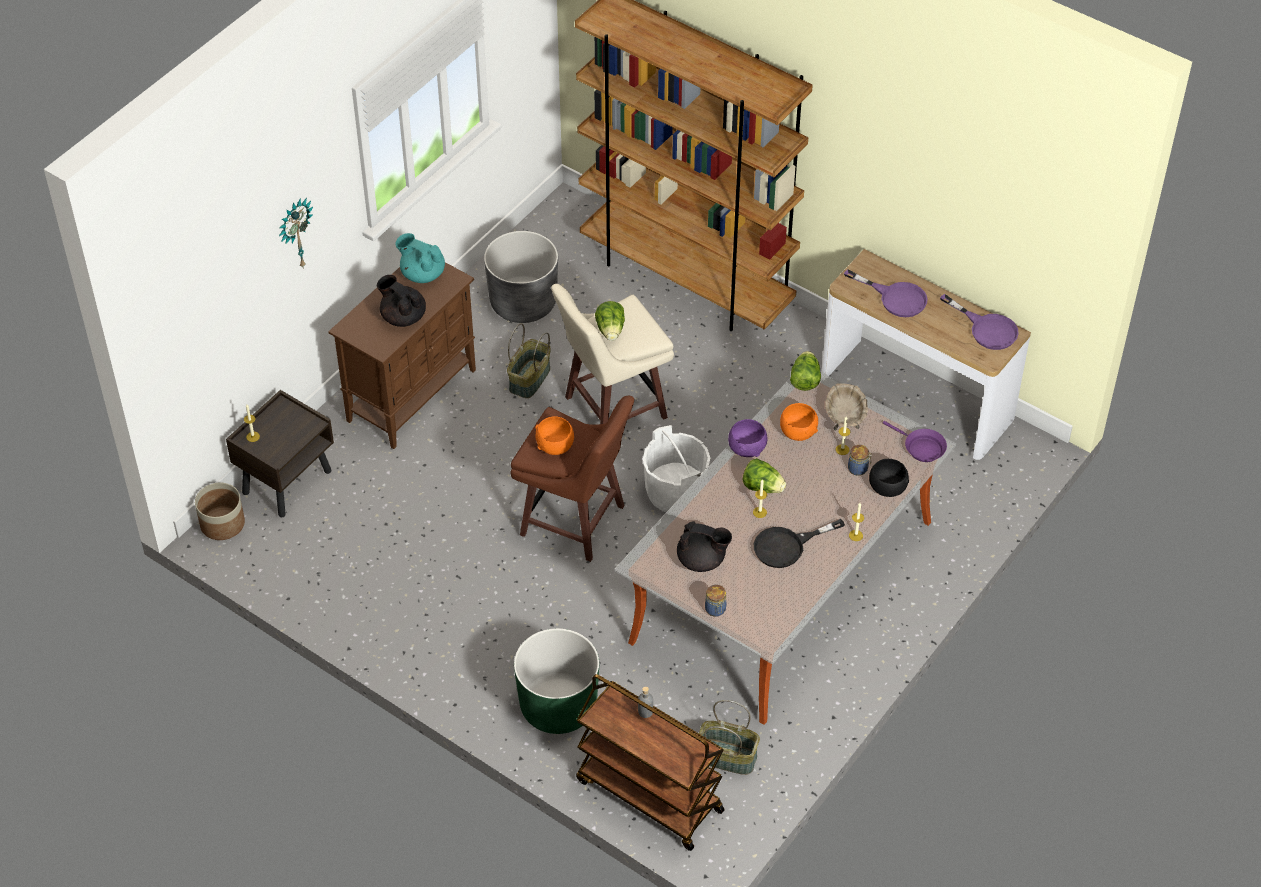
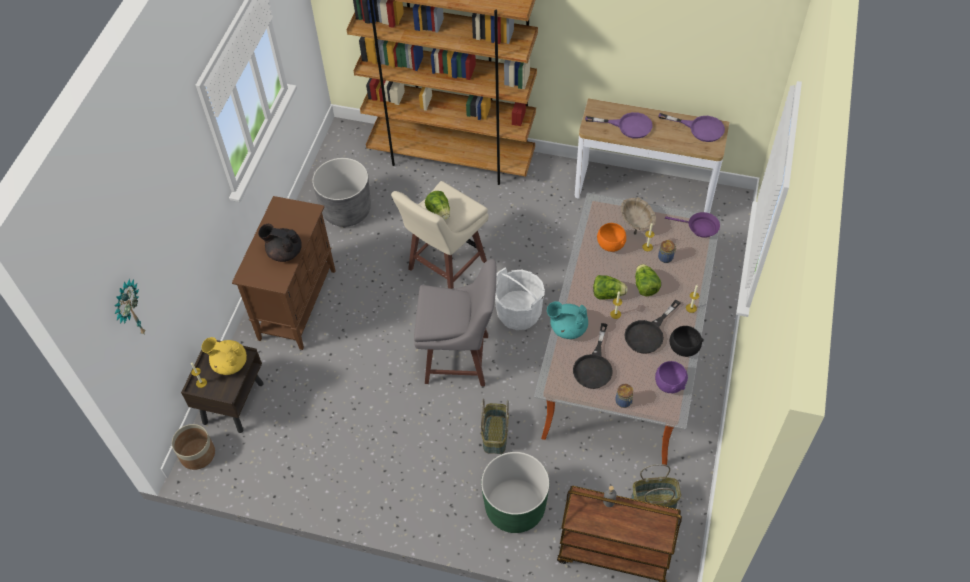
camera: 20 degrees left, 5 degrees up
(293, 426) = (229, 363): none -> yellow teapot
(295, 234) = (186, 217): wall clock -> wall clock (129, 311)
(422, 273) = (284, 214): turquoise teapot -> turquoise teapot (567, 328)
(530, 379) = (377, 264): basket -> basket (496, 435)
(555, 447) = (442, 314): orange bowl -> none
(575, 522) = (459, 360): brown stool -> grey stool
(702, 560) = (594, 366): black teapot -> black frying pan
(747, 448) = (581, 269): purple bowl -> purple bowl (669, 383)
(804, 380) = (594, 204): lettuce -> lettuce (645, 286)
(886, 488) = (693, 265): black bowl -> black bowl (683, 348)

